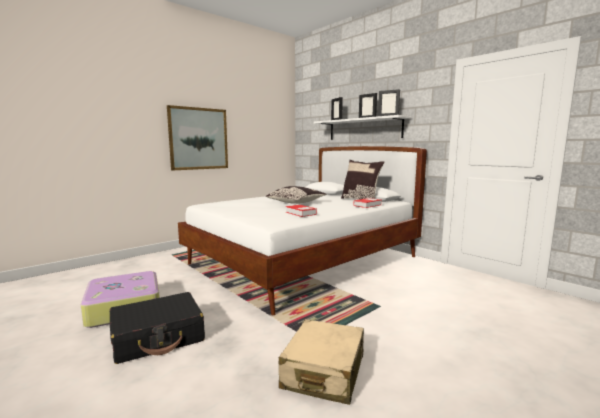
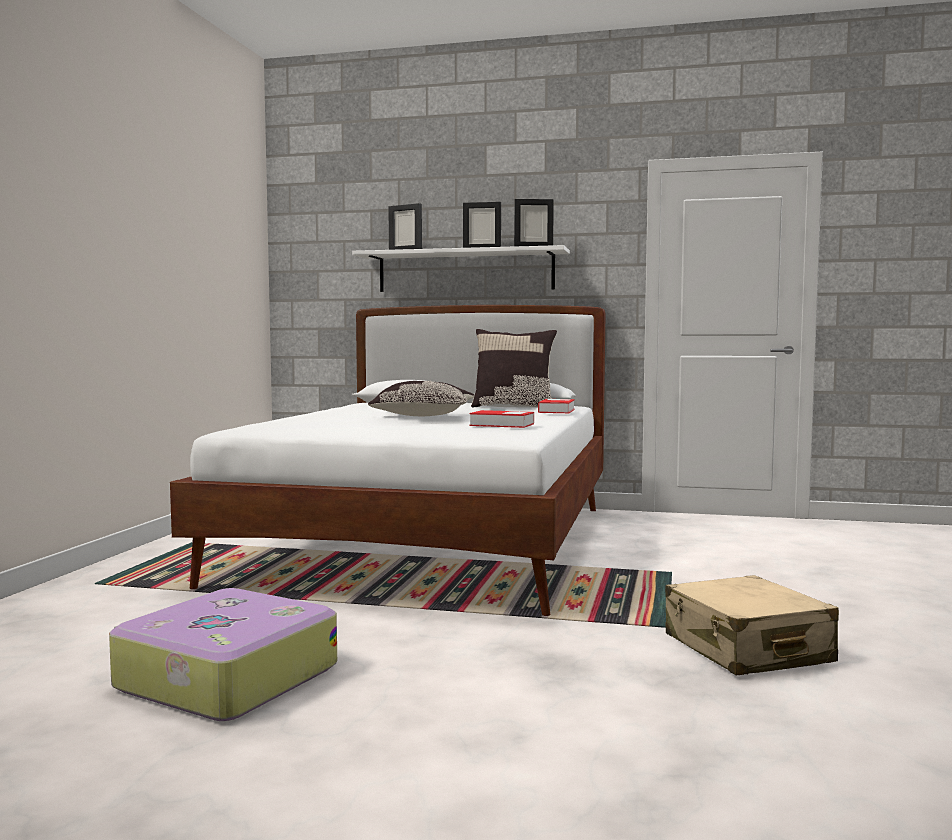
camera: 35 degrees left, 5 degrees down
(158, 337) = (419, 689): black suitcase -> none
(198, 138) = (115, 275): picture -> none

